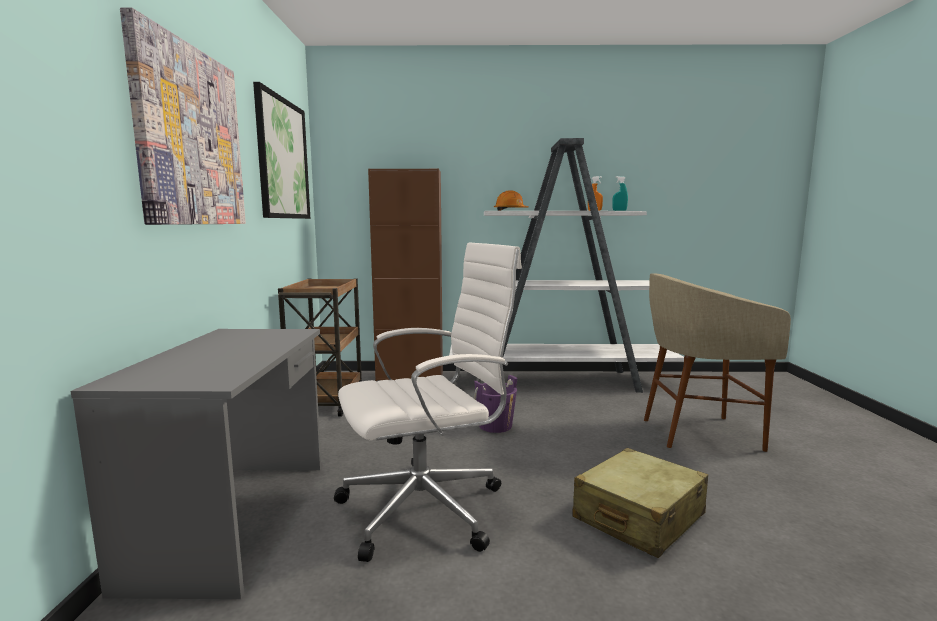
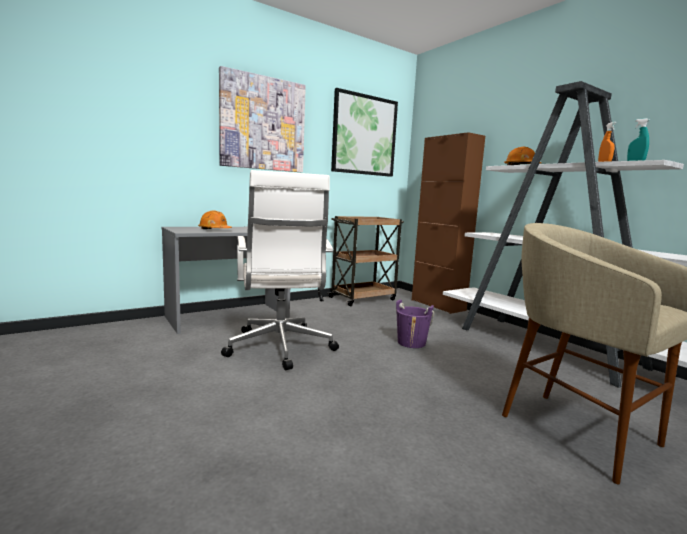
camera: 55 degrees right, 0 degrees up
(227, 361) = (214, 230): none -> orange hard hat
(427, 508) = (280, 348): white office chair -> white office chair turned 45 degrees clockwise
(638, 517) = (349, 414): beige suitcase -> none

